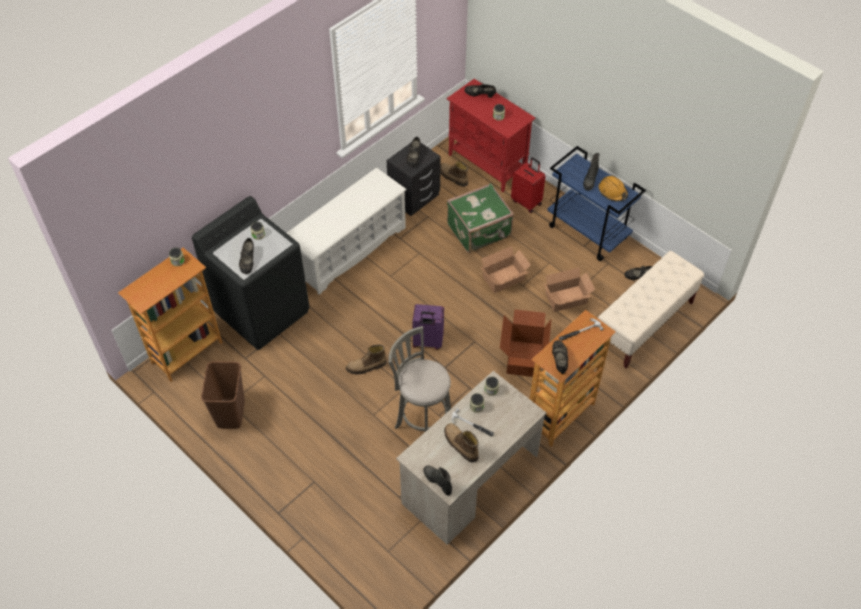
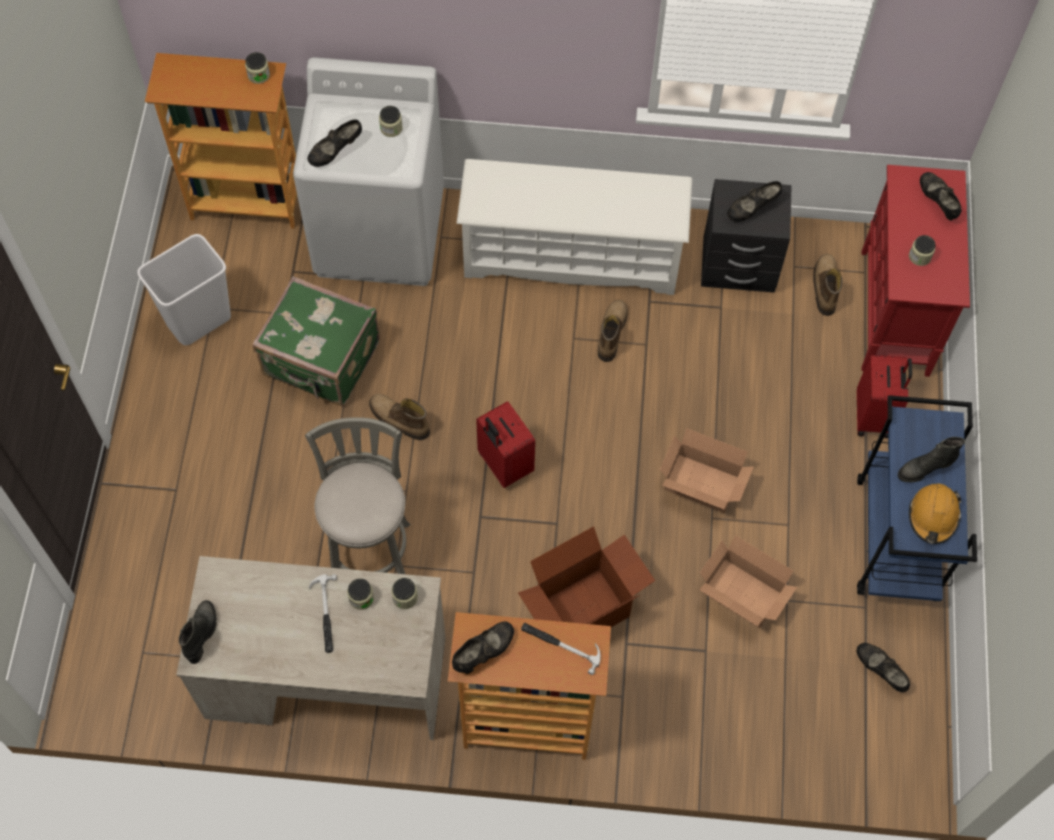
camera: 50 degrees right, 10 degrees up
(230, 413) = (198, 319): brown trash can -> white trash can
(262, 311) = (380, 233): black washing machine -> white washing machine
(427, 342) = (503, 465): purple suitcase -> red suitcase
(460, 445) = (281, 621): boot -> boot (610, 332)
(480, 231) = (758, 392): green suitcase -> green suitcase (321, 361)
(643, 324) = (794, 735): beige bench -> none

